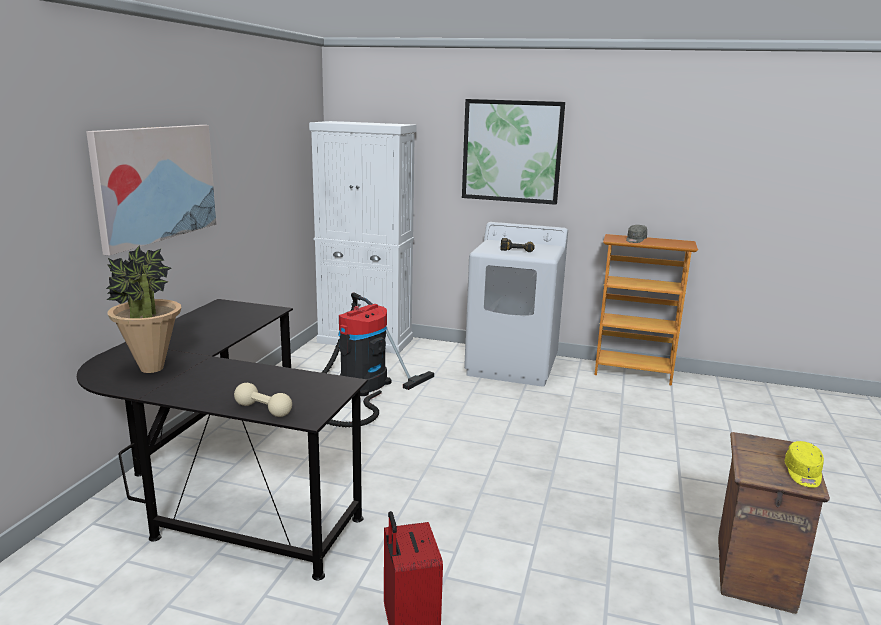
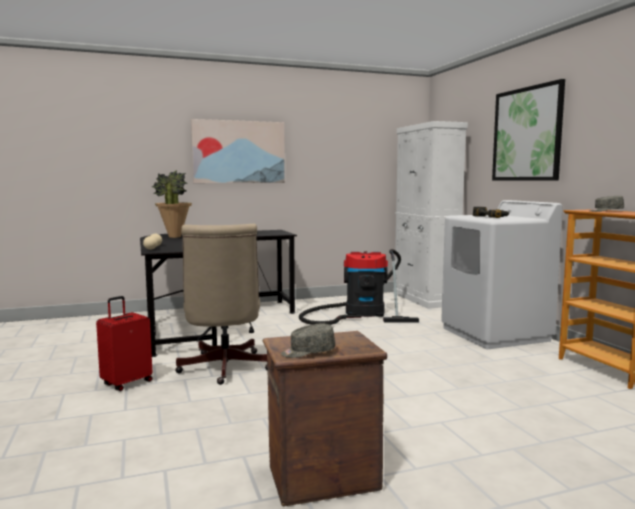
camera: 55 degrees right, 10 degrees down
(441, 536) = (224, 369): none -> beige office chair
(803, 473) = (308, 352): yellow cap -> grey cap

